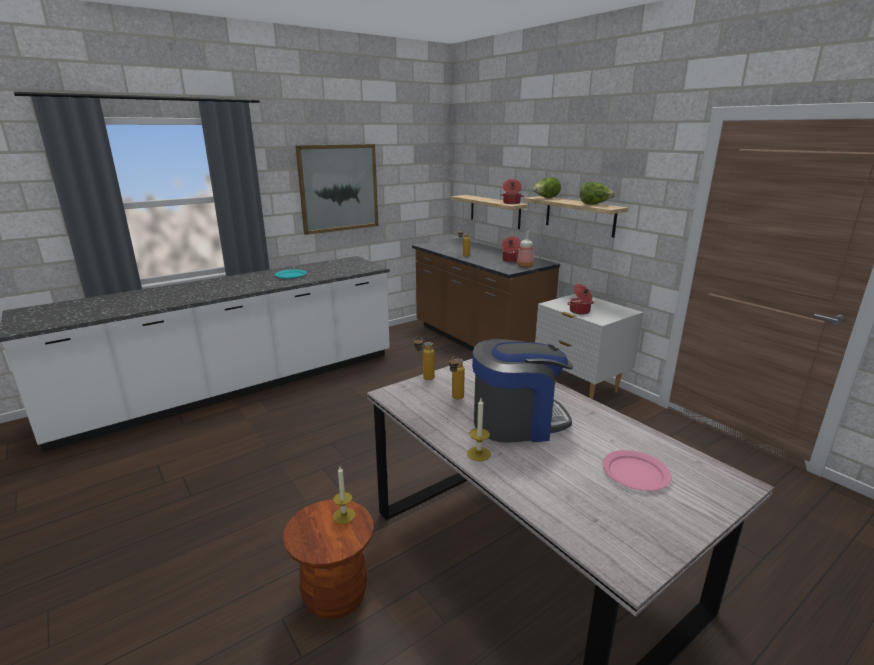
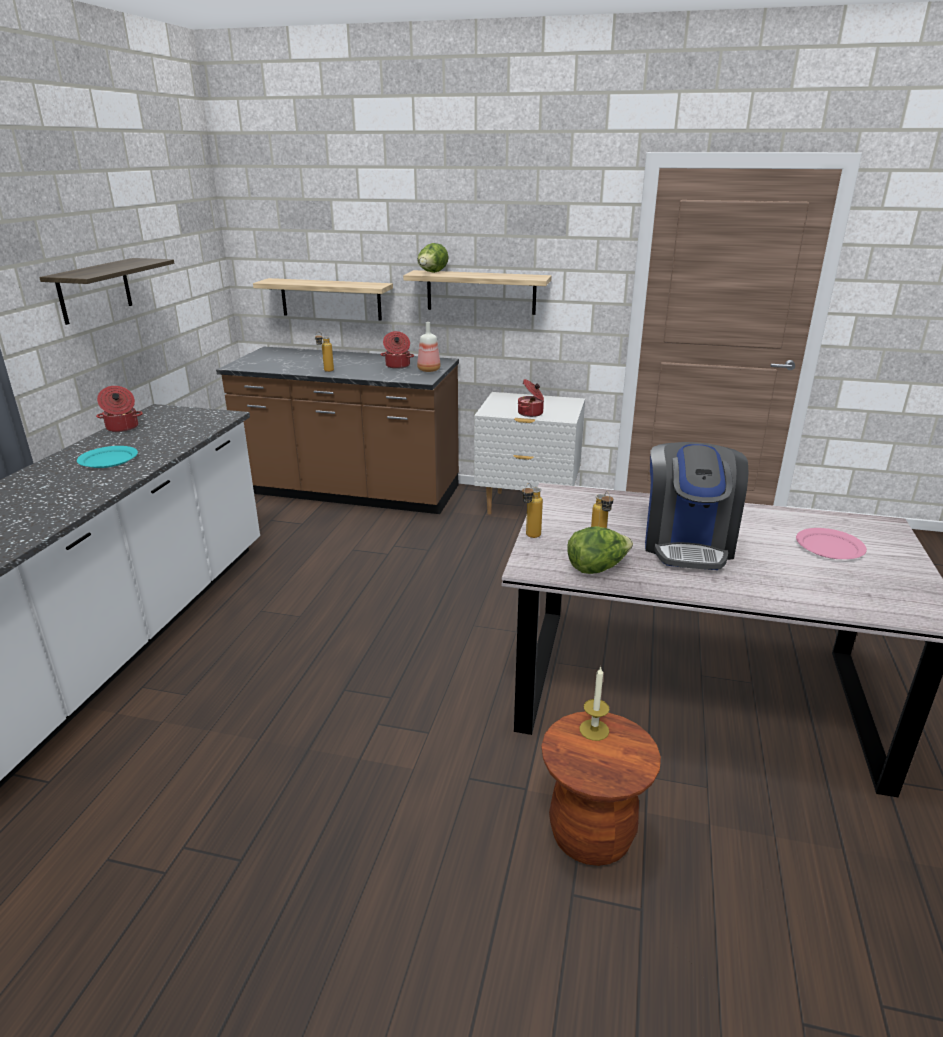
camera: 40 degrees left, 5 degrees up
(339, 188) = (94, 290): picture -> shelf
(478, 454) = (713, 586): candle -> none
(511, 203) = (370, 284): cooking pot -> cooking pot (122, 428)
(517, 422) = (687, 544): coffee machine -> coffee machine turned 150 degrees clockwise
(594, 204) = (511, 276): lettuce -> lettuce (597, 568)

